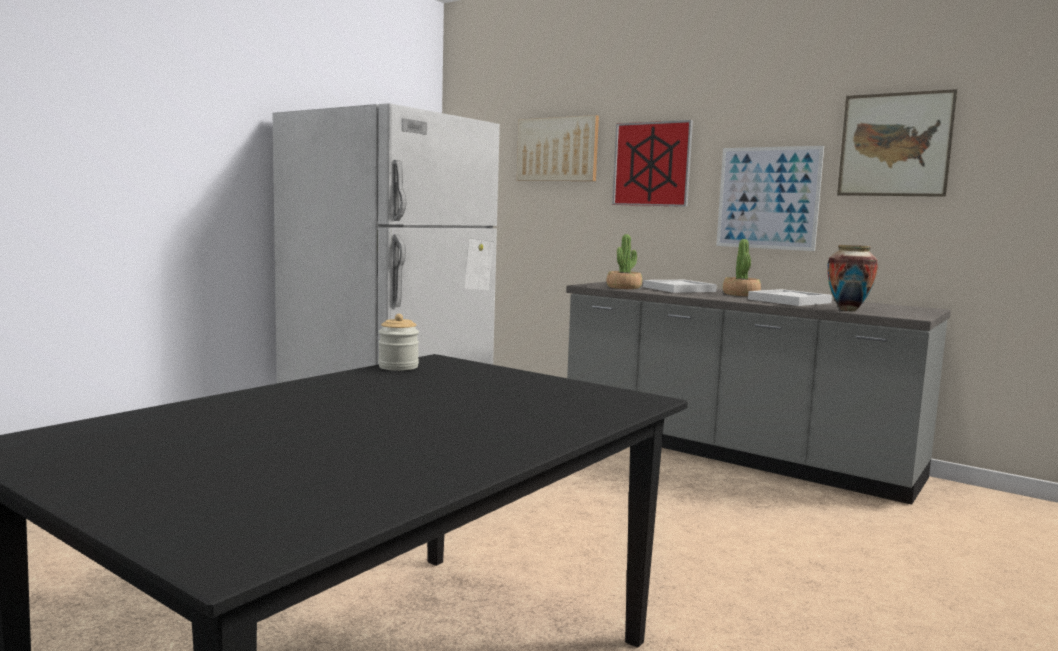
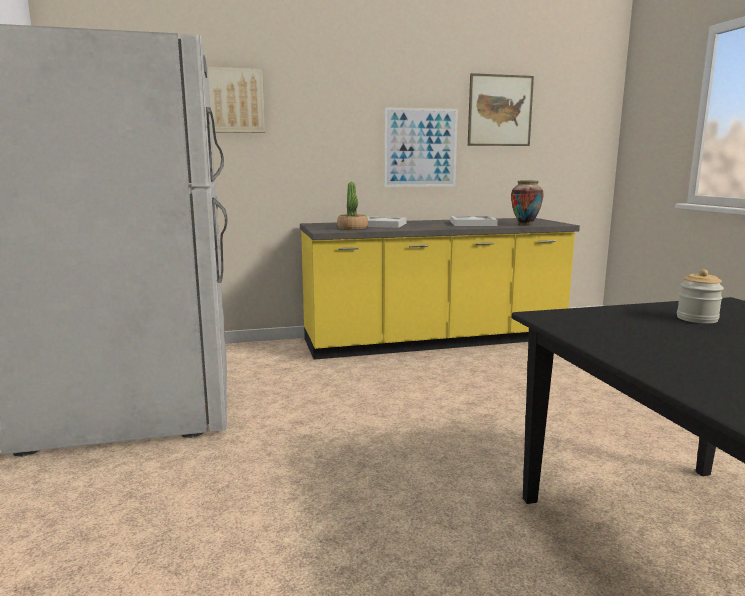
camera: 50 degrees left, 5 degrees up
(398, 367) = (575, 329): jar -> jar (697, 319)
(652, 164) = (321, 118): picture -> none
(732, 453) = (434, 341): grey counter -> yellow counter
(741, 294) = (428, 223): potted plant -> none

